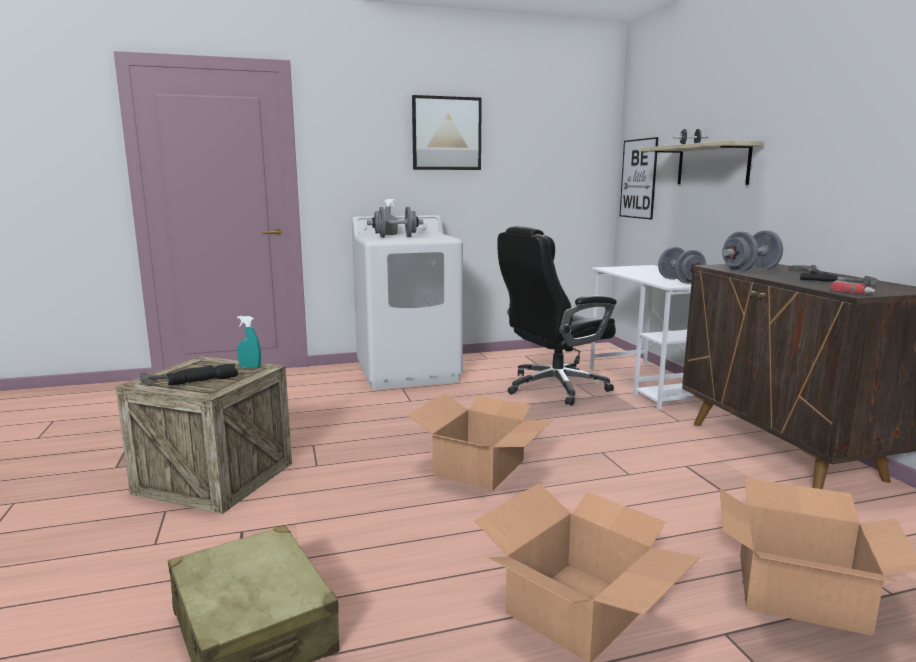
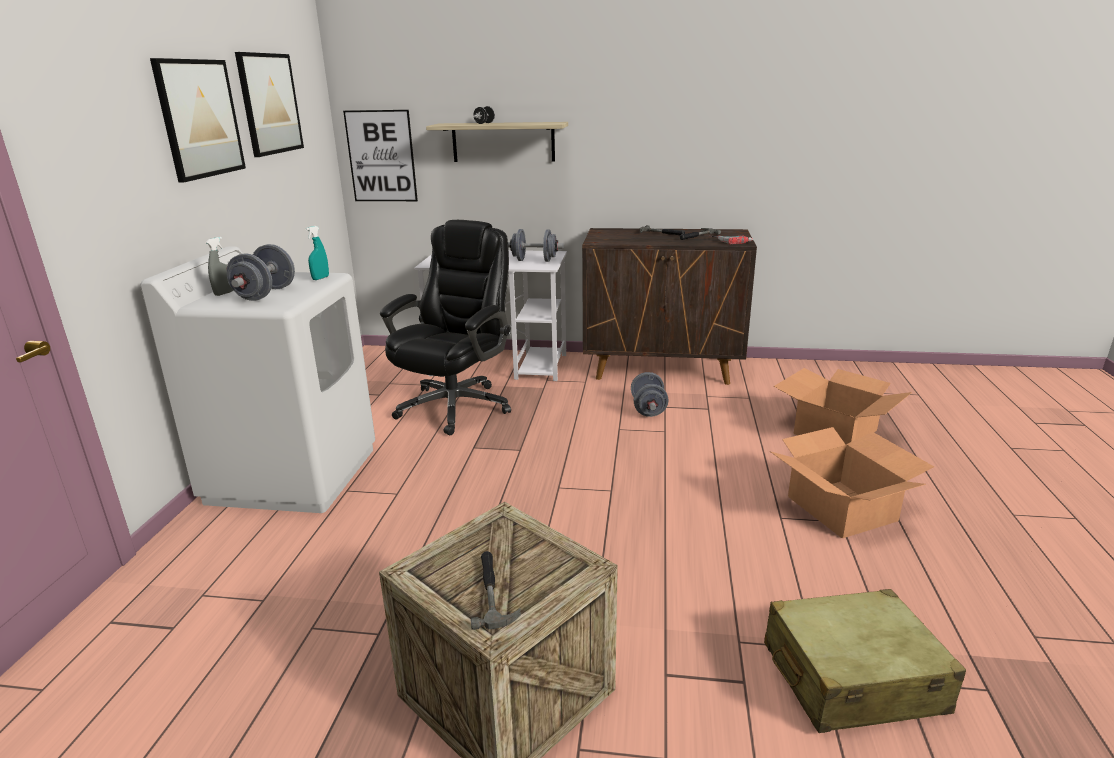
camera: 65 degrees left, 10 degrees up
(204, 381) = (528, 568): black flashlight -> none
(250, 367) = (490, 528): turquoise spray bottle -> turquoise spray bottle (320, 278)
(480, 467) = (609, 492): cardboard box -> none
(530, 130) = (269, 104): none -> picture
(553, 387) = (456, 406): black office chair -> black office chair turned 150 degrees counterclockwise
(750, 270) = (627, 239): grey dumbbell -> grey dumbbell (648, 409)

